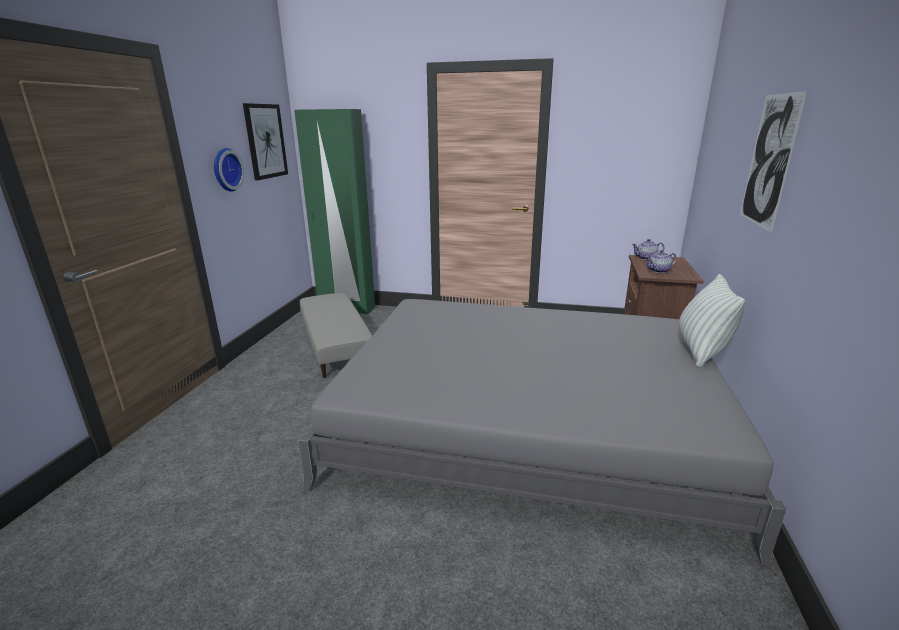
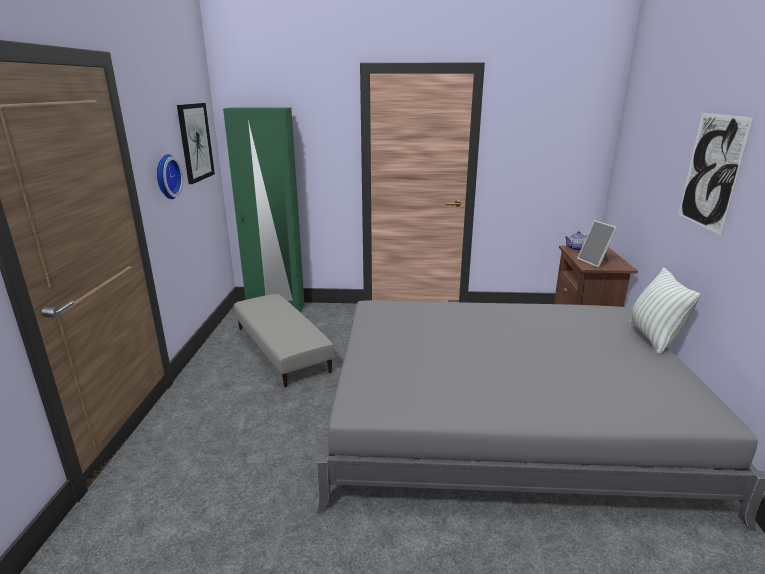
camera: 10 degrees left, 0 degrees up
(659, 271) = (595, 262): teapot -> picture frame

